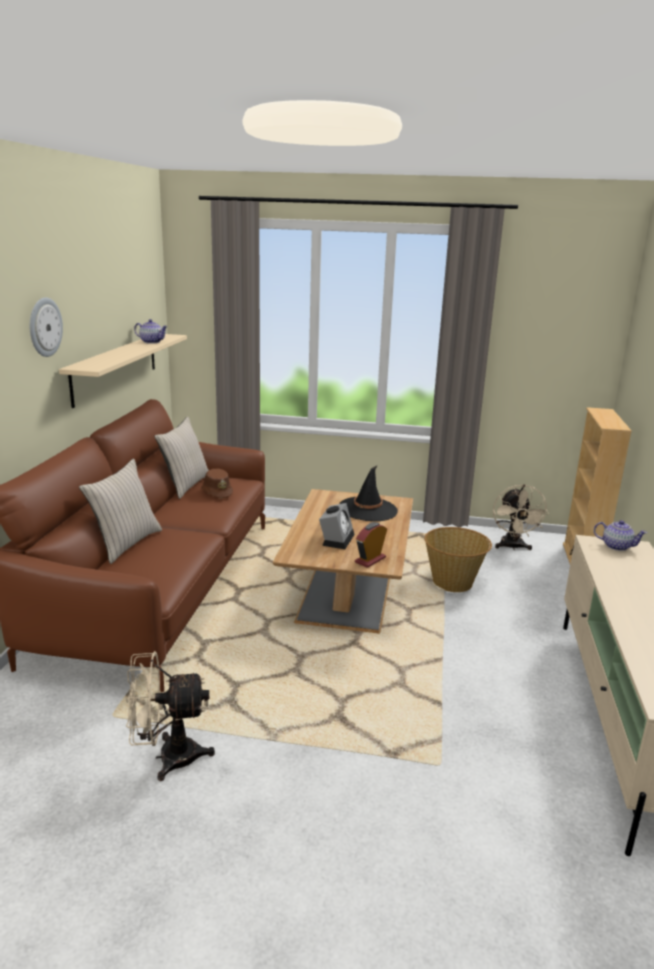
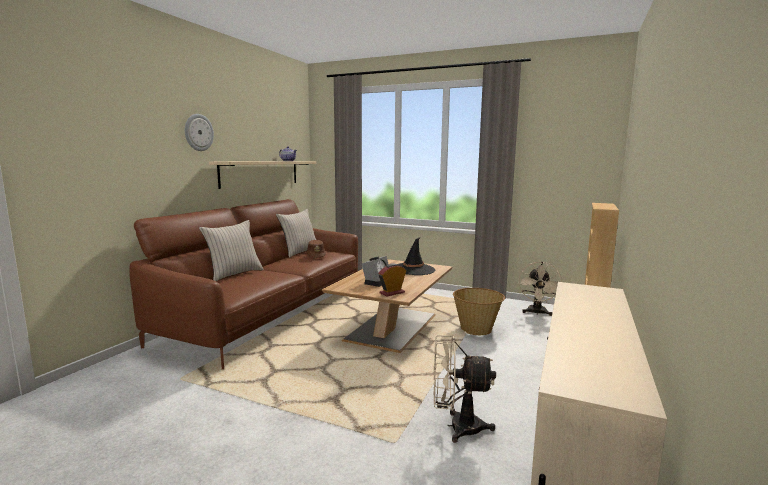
camera: 15 degrees right, 10 degrees down
(167, 757) = (195, 407): beige fan -> beige fan (457, 427)
(616, 546) = (589, 289): teapot -> none

